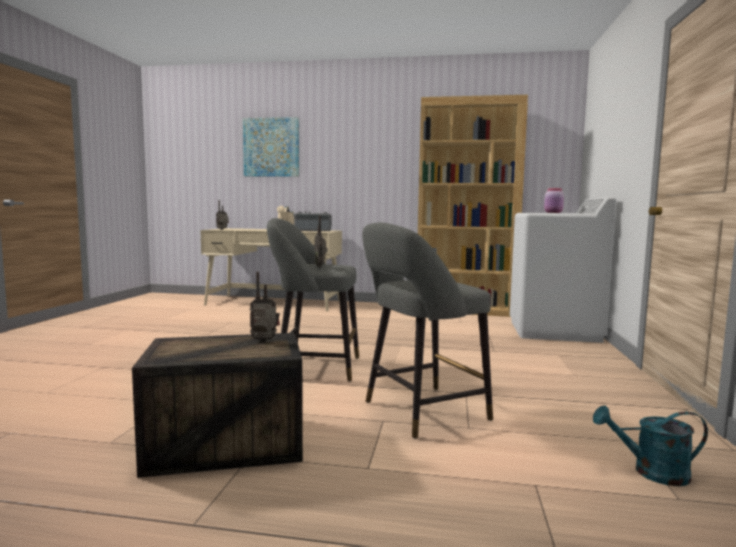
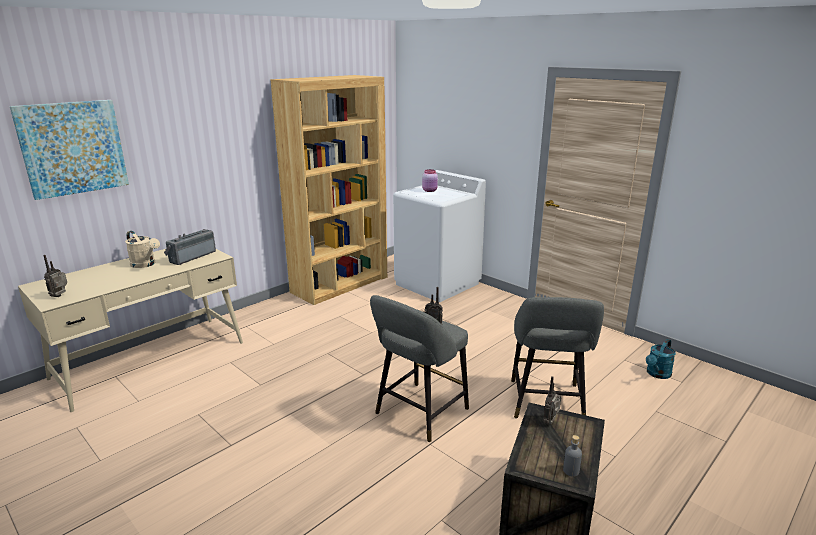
camera: 55 degrees left, 15 degrees up
(176, 355) = (571, 471): none -> grey bottle

